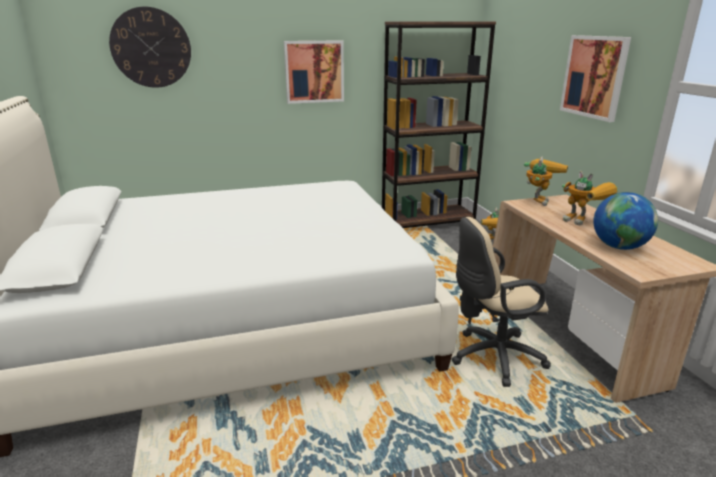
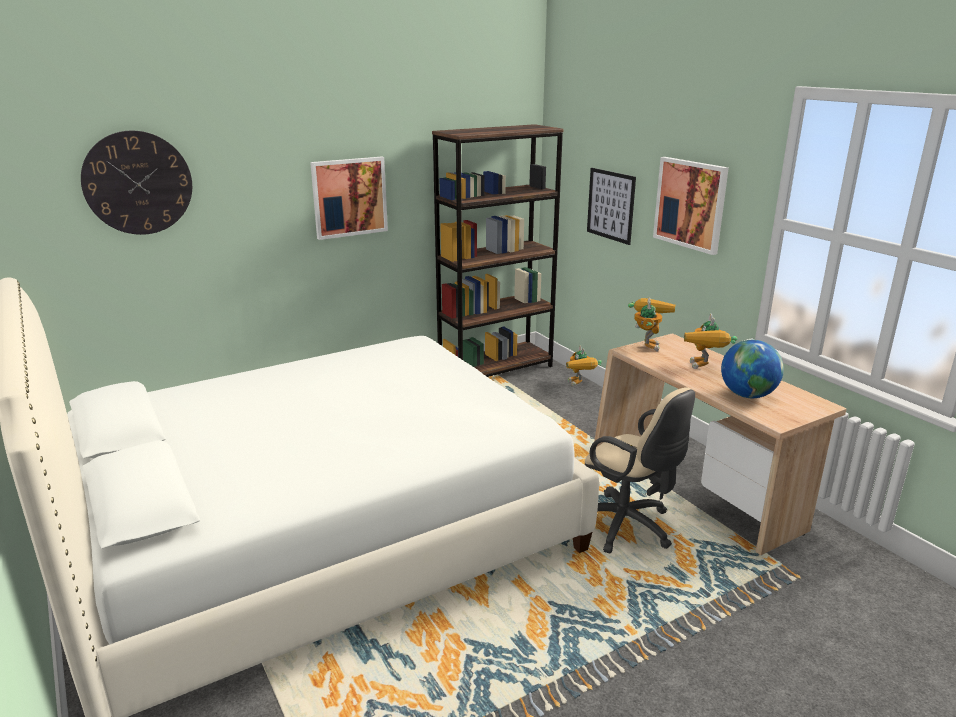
camera: 15 degrees left, 0 degrees up
(492, 357) = (627, 527): beige office chair -> beige office chair turned 105 degrees counterclockwise
(529, 85) = (610, 205): none -> picture
(584, 222) = (704, 369): toy robot -> toy robot turned 60 degrees clockwise

